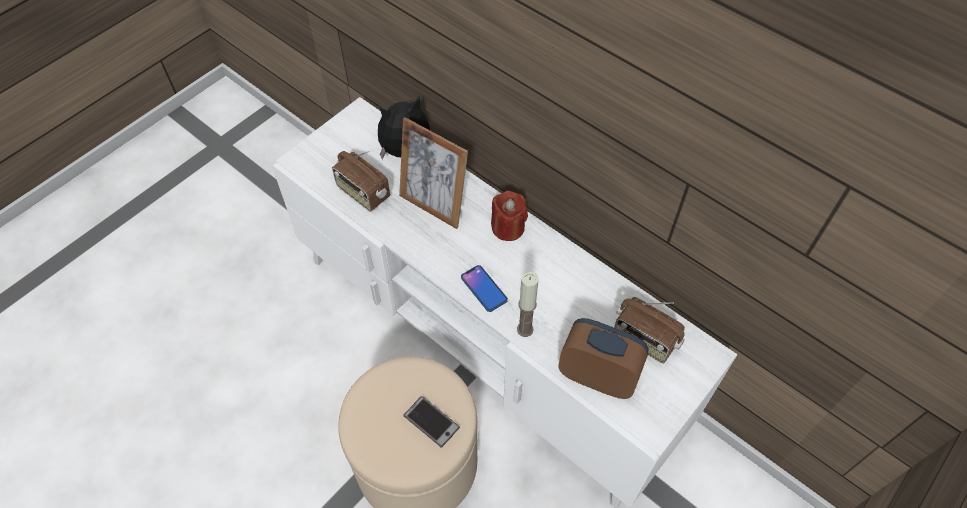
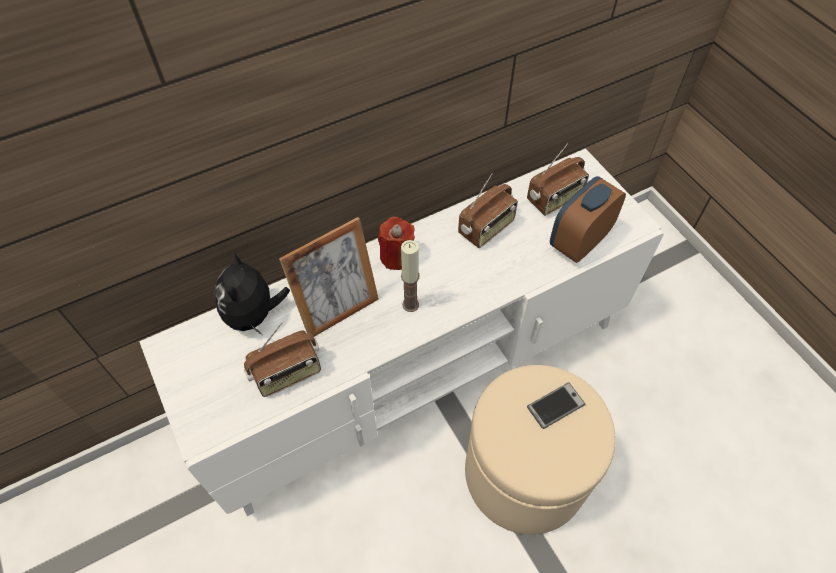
camera: 70 degrees left, 0 degrees up
(484, 289) = (459, 297): phone -> none
(525, 329) = (516, 279): candle -> candle (410, 305)
(573, 289) = (486, 229): none -> radio

